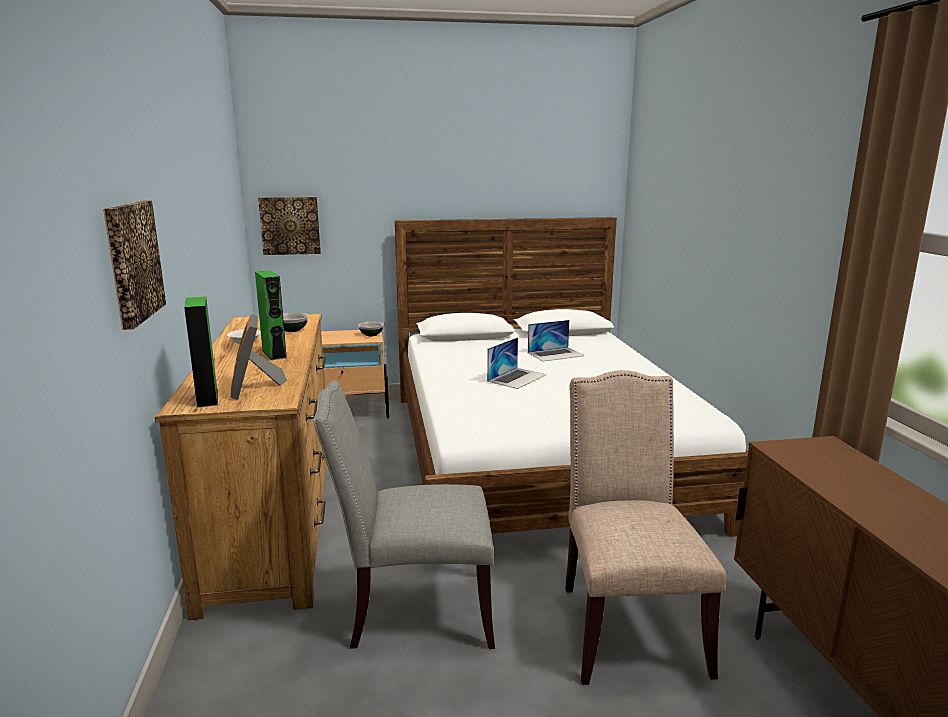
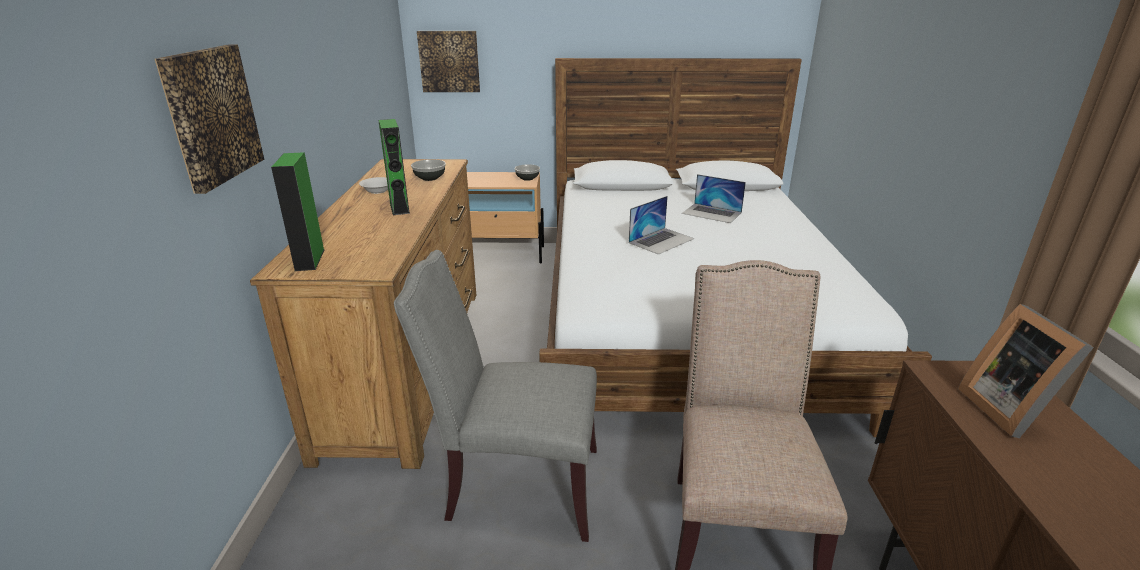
camera: 10 degrees right, 10 degrees up
(255, 388) = (361, 250): picture frame -> picture frame (1008, 409)
(555, 354) = (712, 213): laptop -> laptop turned 45 degrees clockwise

